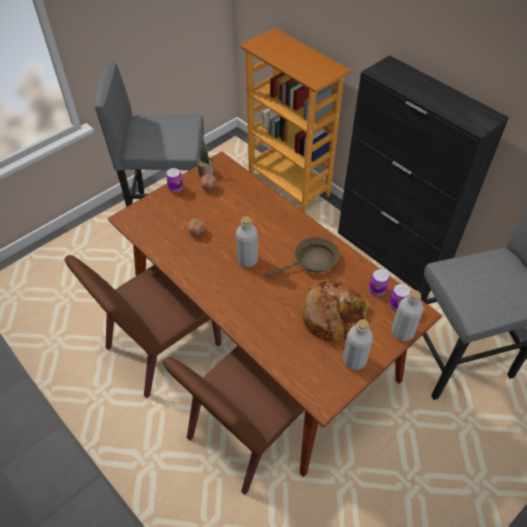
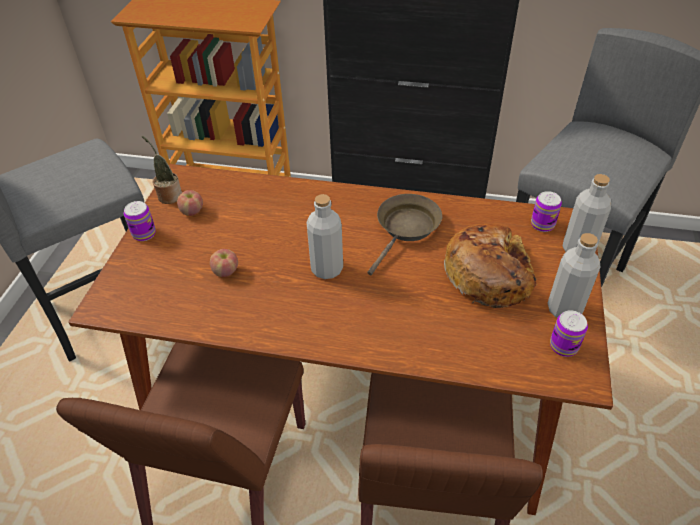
camera: 35 degrees left, 5 degrees down
(377, 290) = (506, 221): can -> can (563, 346)

